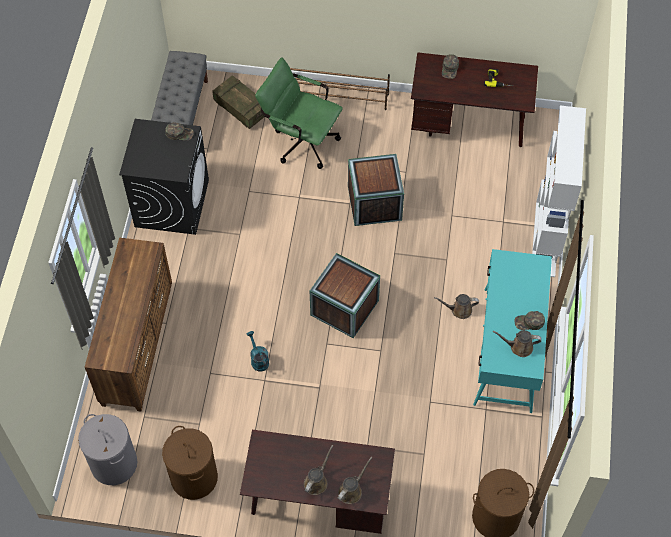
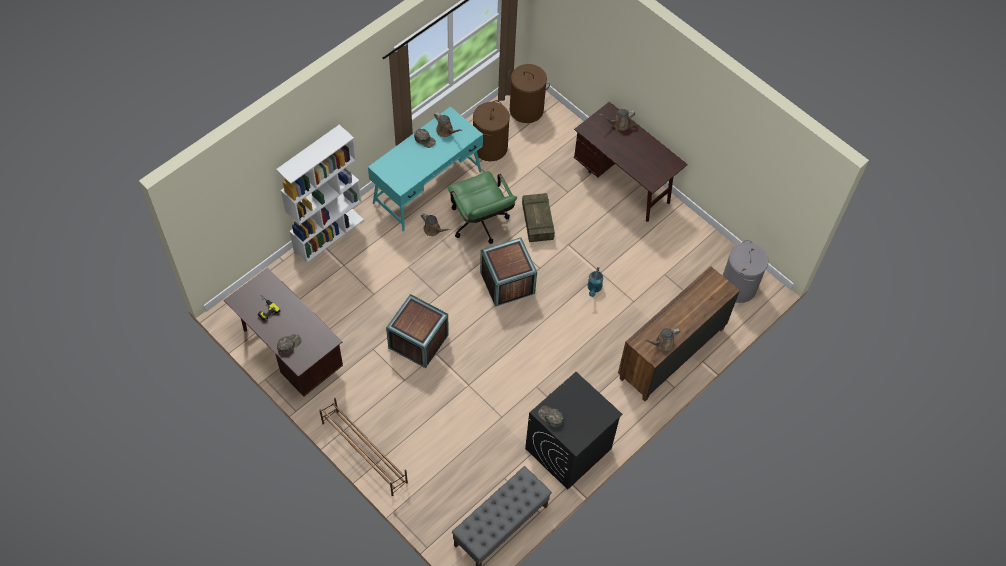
camera: 145 degrees left, 0 degrees up
(194, 477) = (691, 245): brown laundry basket -> brown laundry basket (490, 147)
(241, 108) = (447, 497): crate -> crate (537, 222)
(300, 141) = (426, 431): green office chair -> green office chair (480, 225)
(317, 481) = (635, 141): brown watering can -> brown watering can (662, 343)

